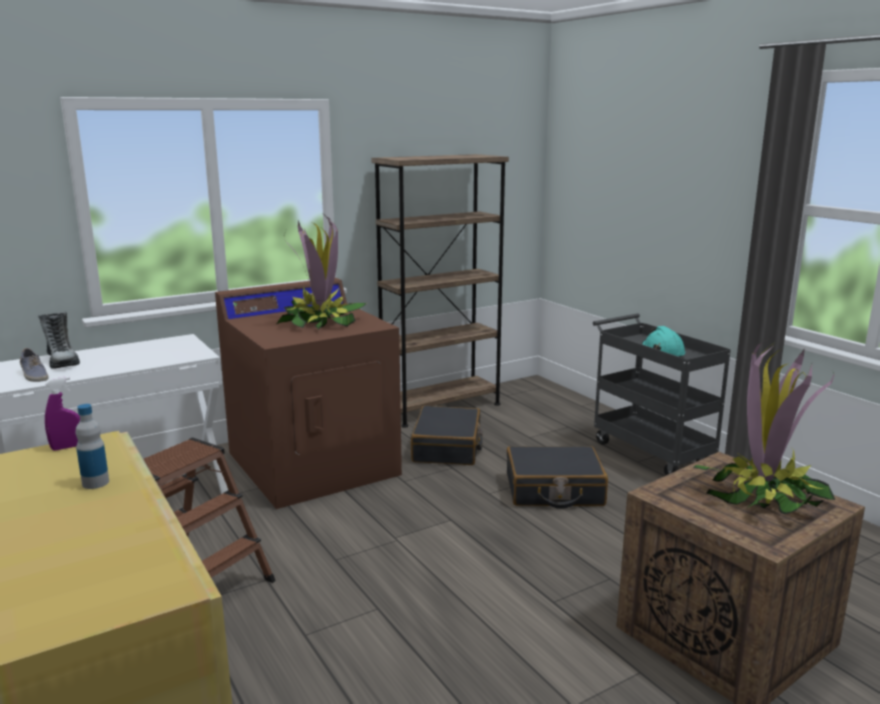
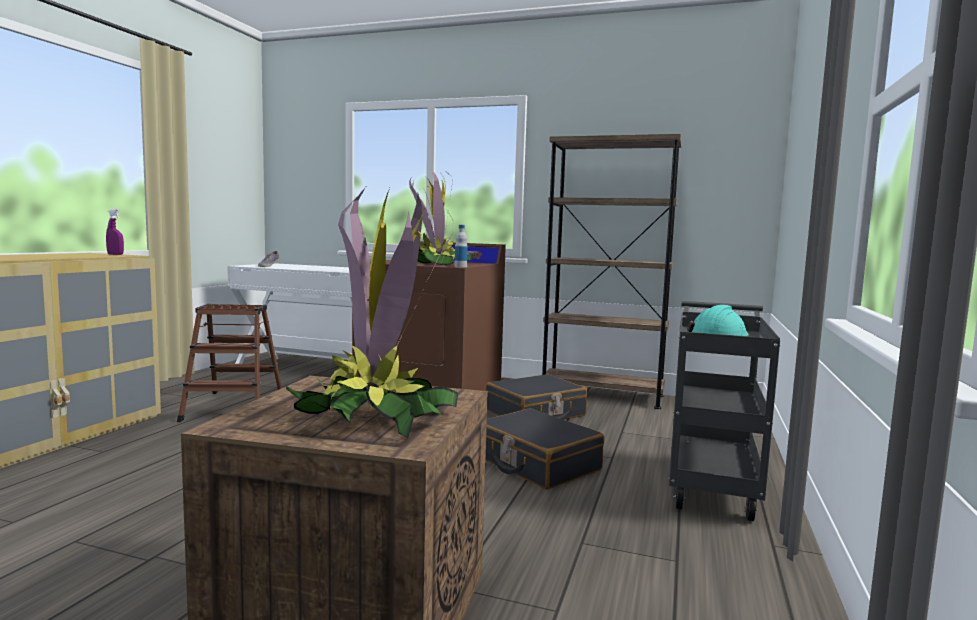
camera: 50 degrees right, 10 degrees down
(62, 361) = (298, 266): boot -> none
(95, 483) = (61, 256): bottle -> bottle (460, 266)

